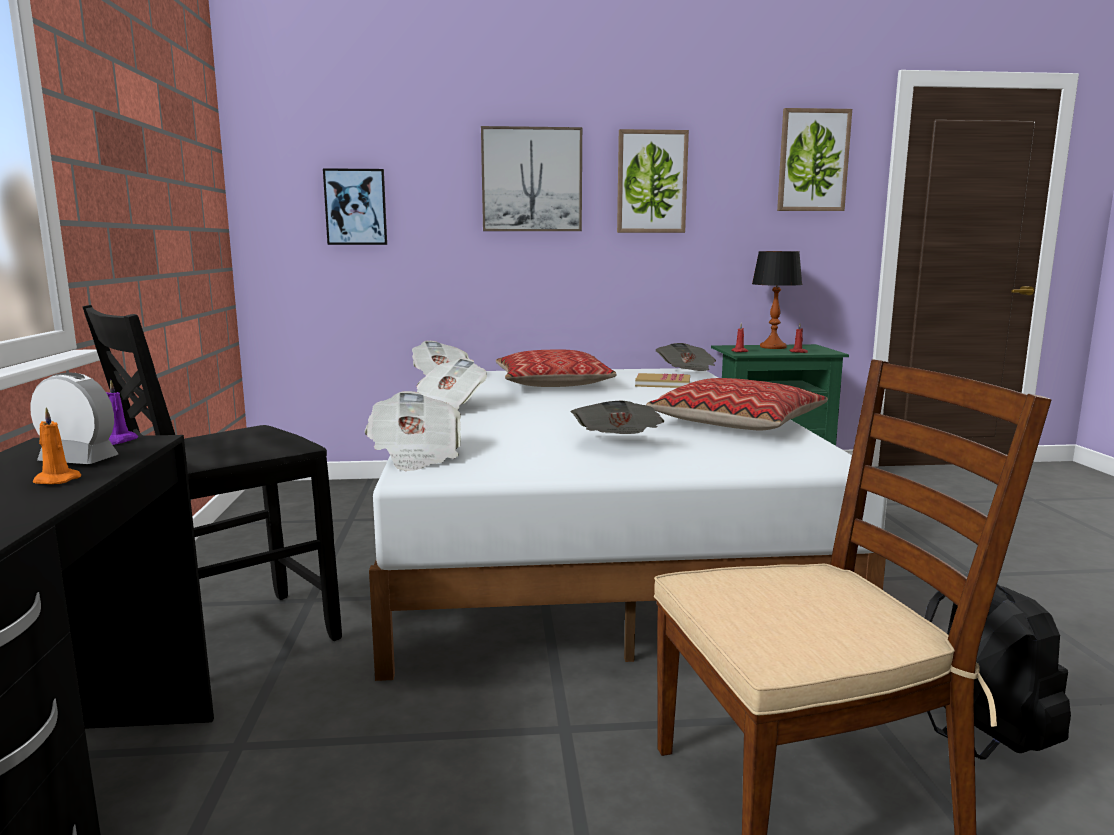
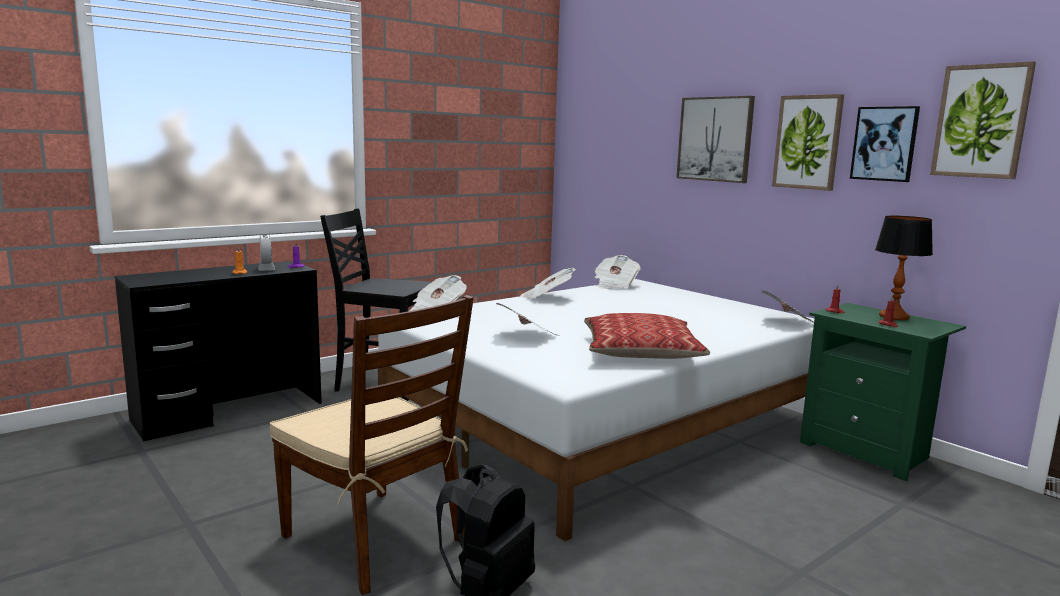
camera: 55 degrees right, 0 degrees up
(356, 207) = (611, 156): picture -> picture (884, 143)
(553, 383) = (664, 302): pillow -> none
(663, 383) = (733, 321): book -> none

